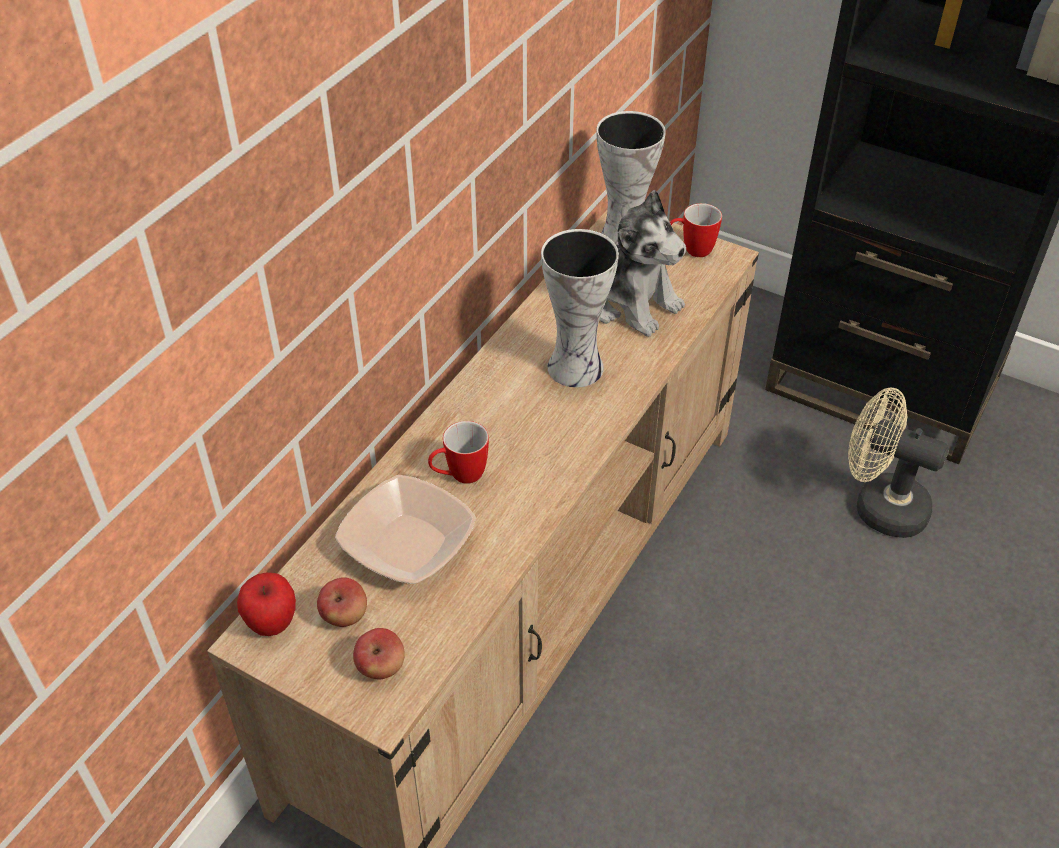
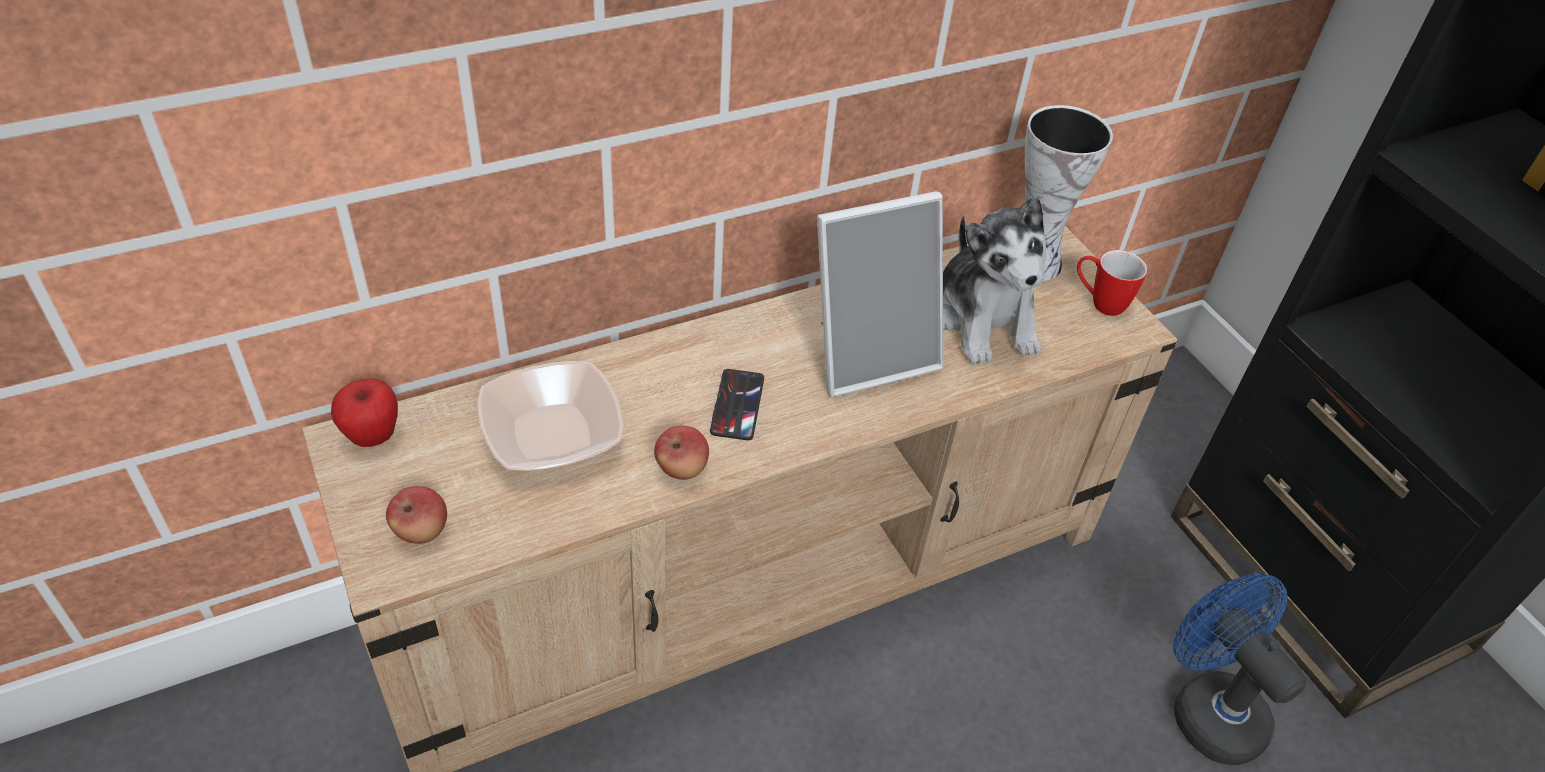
camera: 30 degrees right, 0 degrees up
(345, 616) = (437, 466): apple -> apple (682, 469)
(459, 476) = (658, 398): mug -> none
(519, 450) = (737, 405): none -> phone
(574, 365) = (869, 354): vase -> picture frame
(879, 506) = (1207, 708): beige fan -> blue fan

